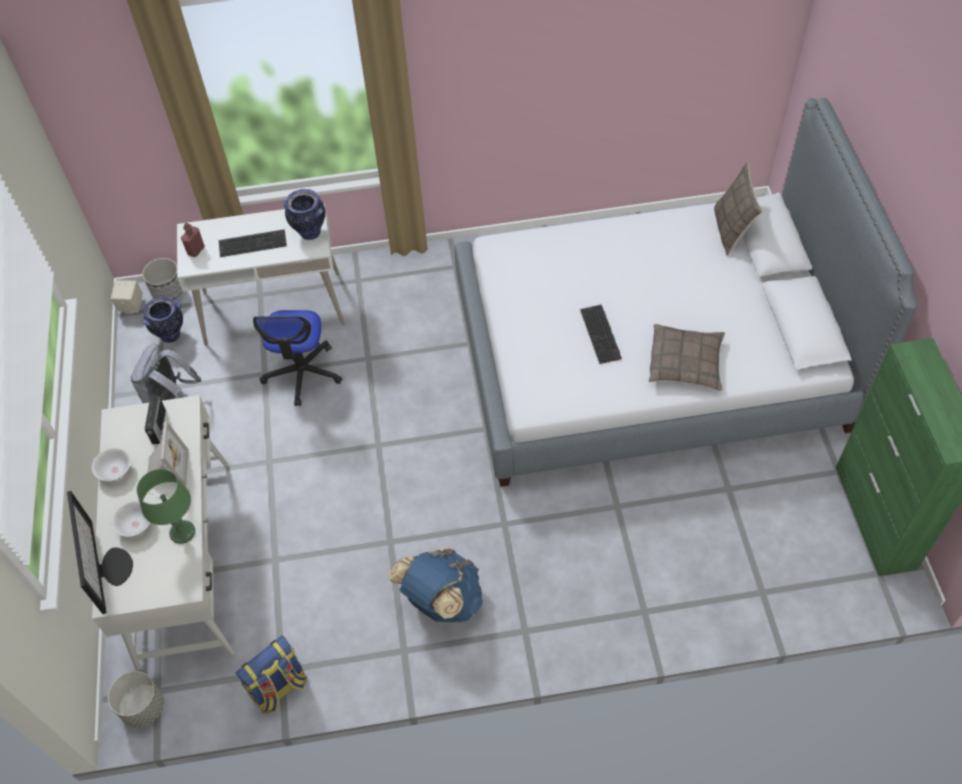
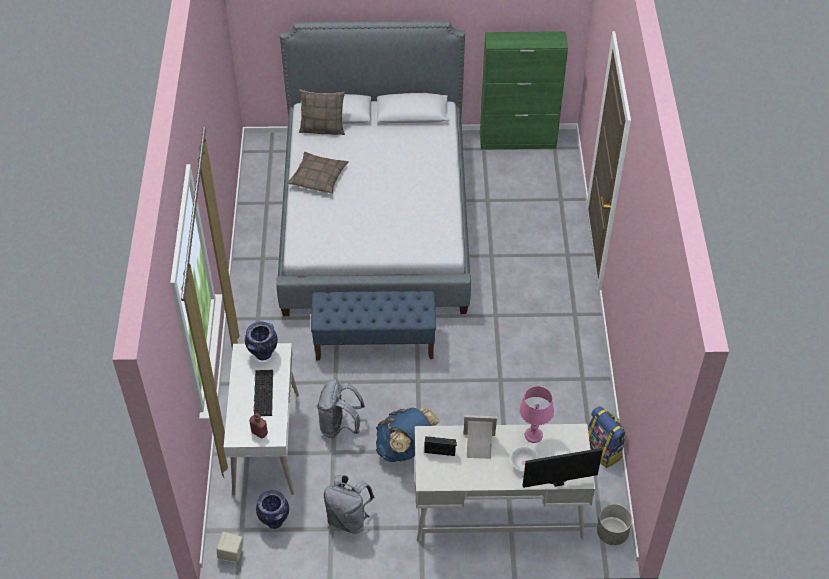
camera: 85 degrees left, 5 degrees down
(115, 471) = (475, 479): white bowl -> none
(168, 291) = (222, 524): planter -> none
(182, 533) = (533, 435): green table lamp -> pink table lamp
(302, 373) = (339, 426): office chair -> grey backpack
(435, 389) = (375, 342): none -> blue bench
(441, 601) = (549, 355): blue backpack -> blue backpack (405, 448)
(601, 334) = (396, 207): keyboard -> none
(685, 363) = (429, 170): pillow -> pillow (318, 177)

